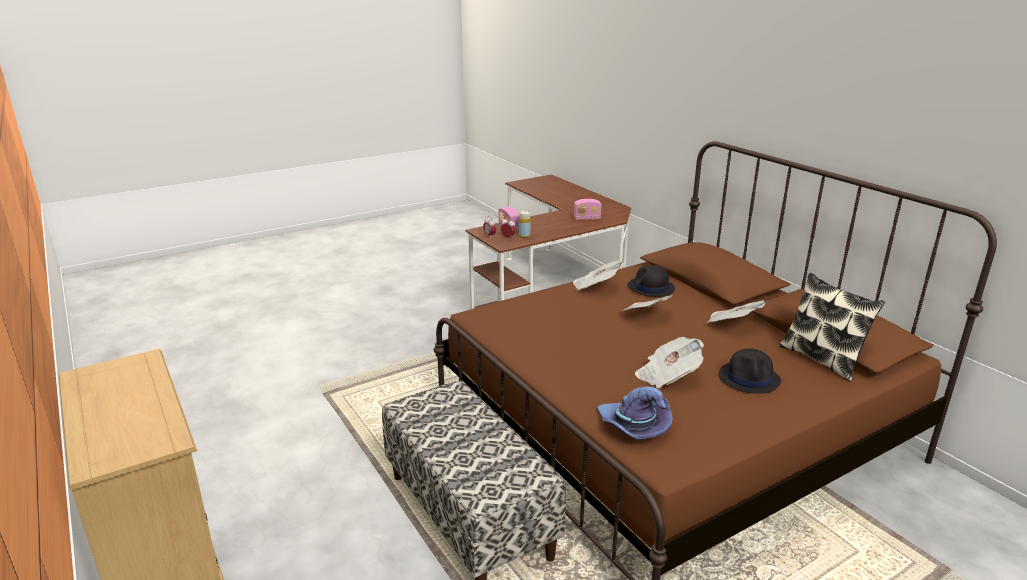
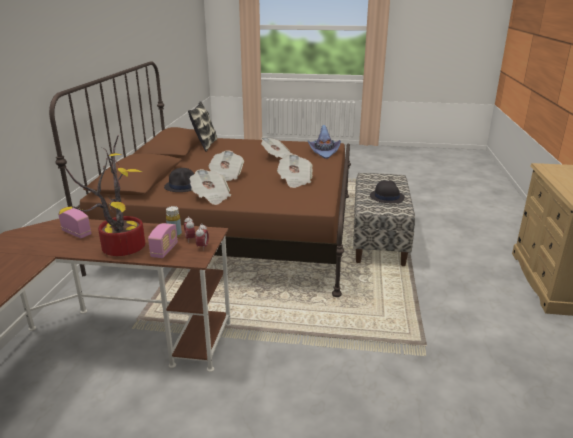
camera: 140 degrees left, 0 degrees up
(539, 222) = (122, 246): none -> potted plant
(732, 324) = (198, 161): newspaper -> newspaper (295, 181)
(749, 378) = (248, 149): black hat -> black hat (386, 197)

